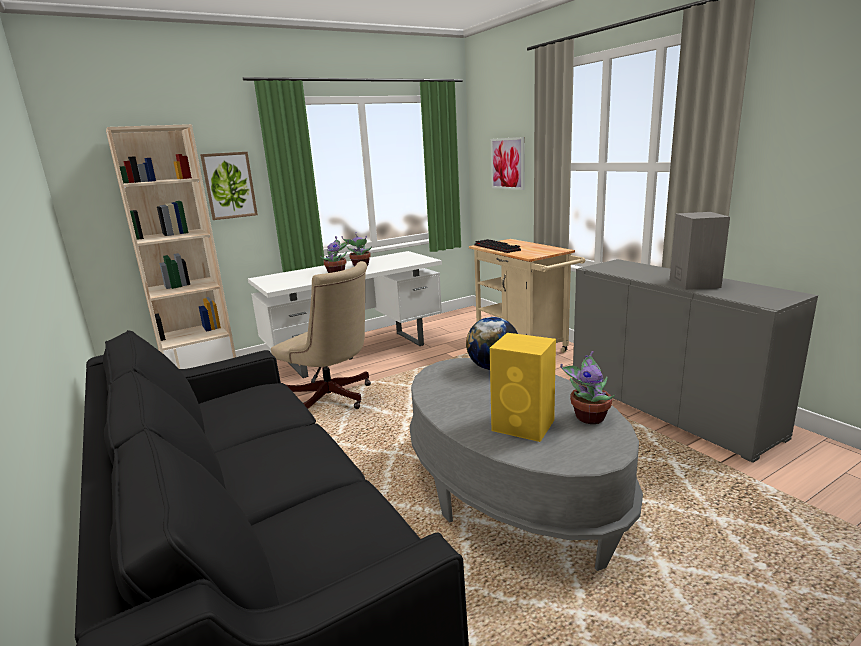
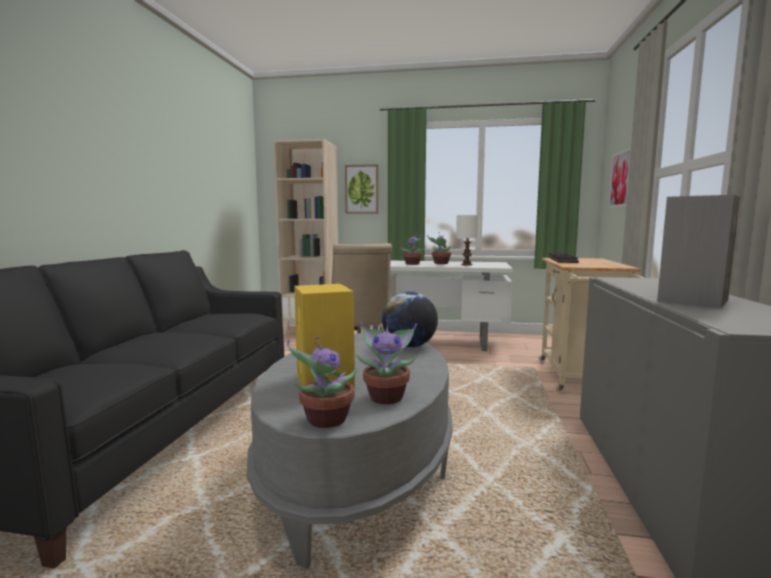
camera: 40 degrees right, 10 degrees down
(390, 263) = (467, 265): none -> white table lamp
(602, 452) = (324, 421): none -> potted plant

